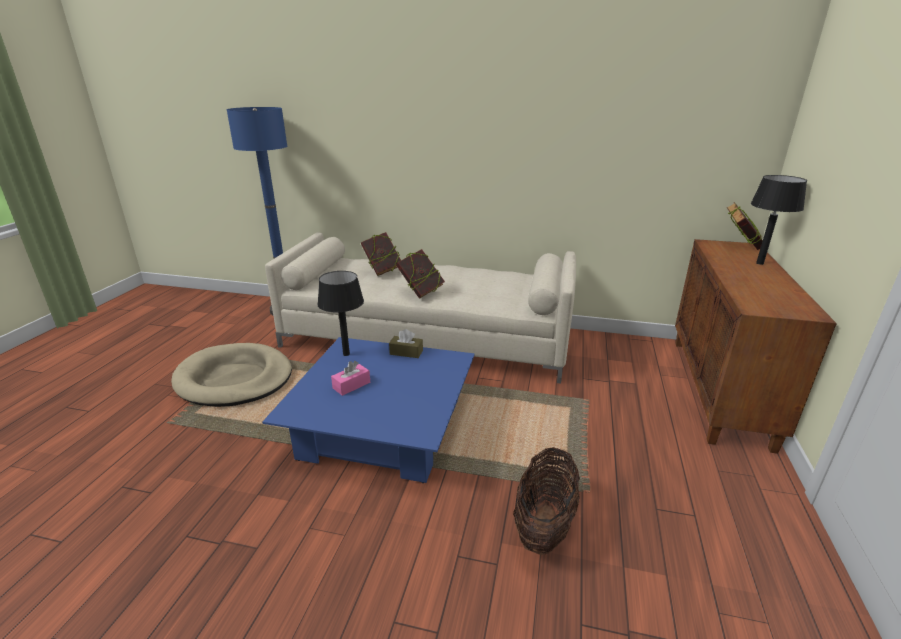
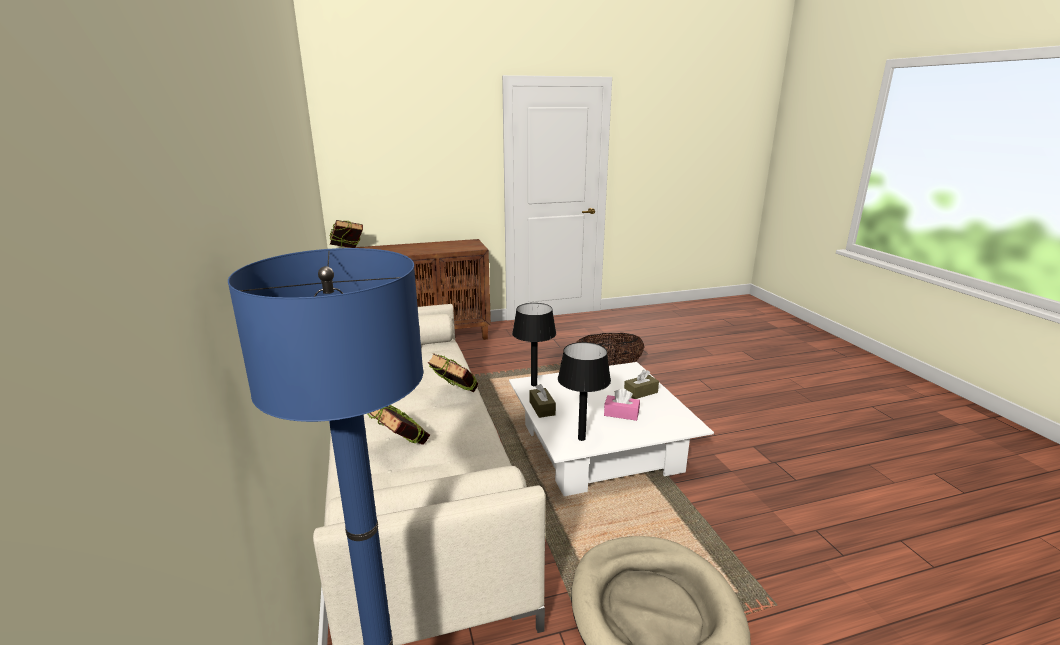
camera: 120 degrees left, 5 degrees down
(369, 414) = (640, 392): none -> brown tissue box
(384, 427) = (598, 447): blue coffee table -> white coffee table
(759, 263) = (388, 247): black table lamp -> black table lamp (533, 384)

